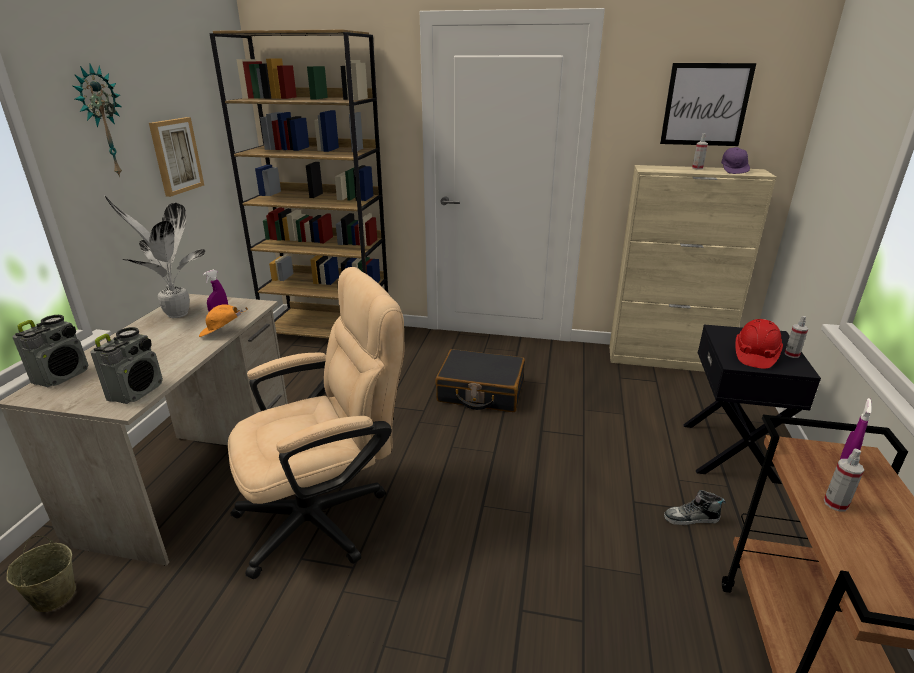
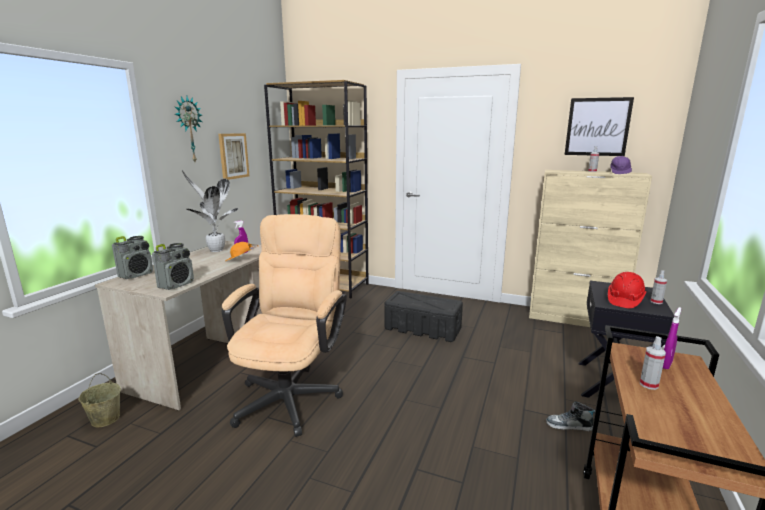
camera: 10 degrees right, 10 degrees down
(326, 515) = (292, 393): beige office chair -> beige office chair turned 60 degrees counterclockwise
(481, 392) = (423, 329): black suitcase -> black storage box

